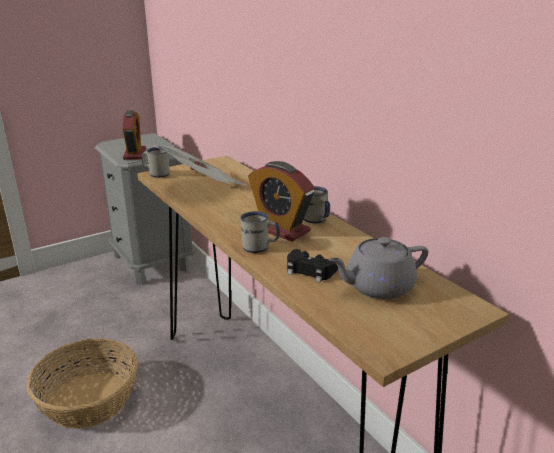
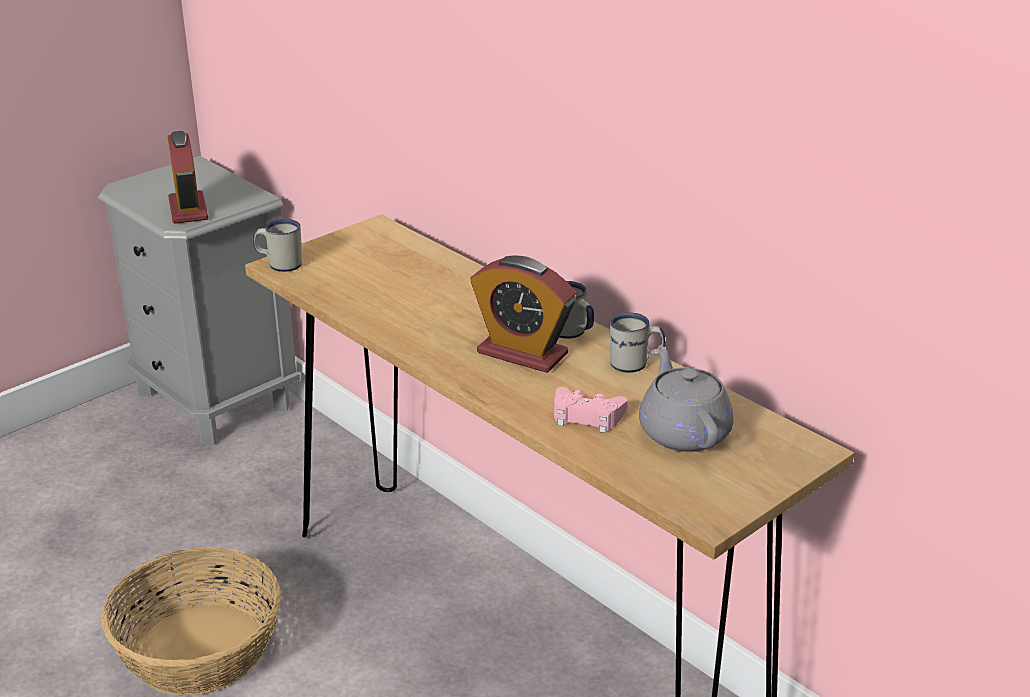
camera: 10 degrees left, 5 degrees up
(203, 188) = (372, 287): newspaper -> none
(260, 248) = (504, 388): white mug -> white mug (635, 364)
(310, 270) = (587, 416): black game controller -> pink game controller
(377, 287) = (683, 432): grey teapot -> grey teapot turned 105 degrees clockwise

